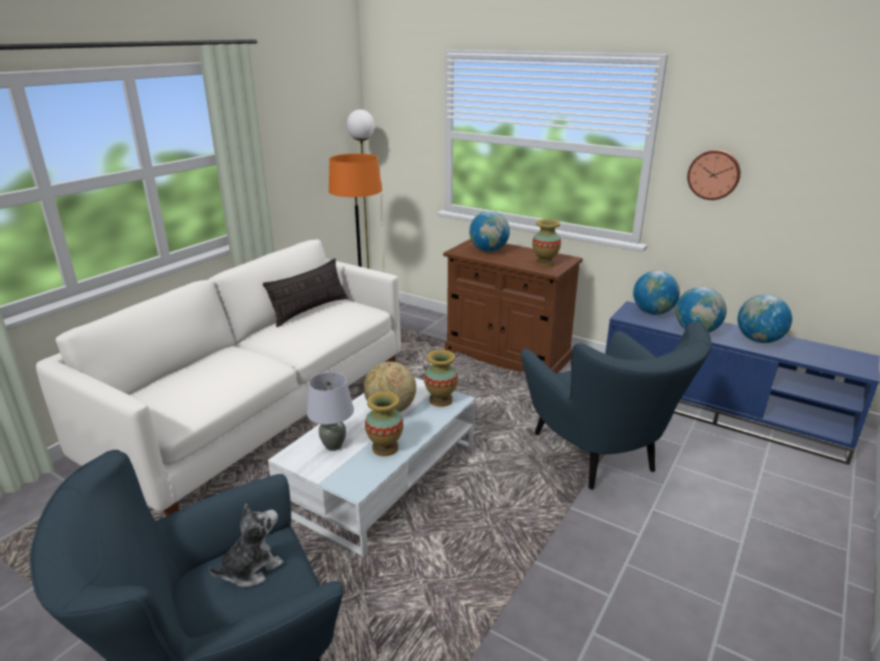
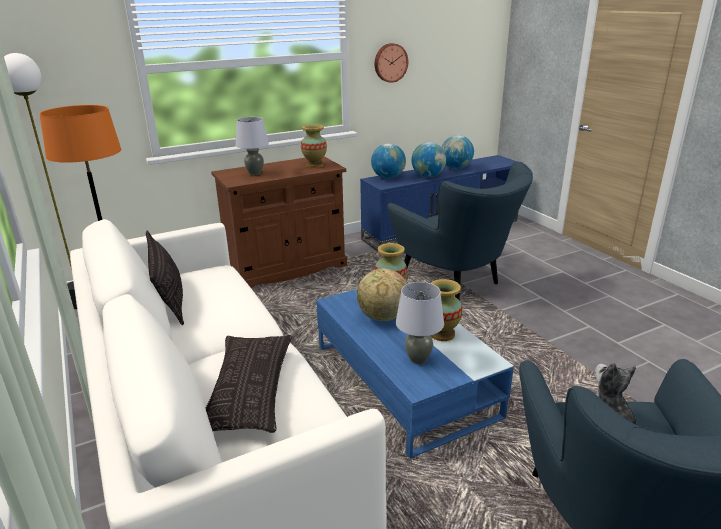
camera: 60 degrees left, 0 degrees up
(207, 373) = (249, 390): none -> pillow
(382, 476) = (403, 380): white coffee table -> blue coffee table
(488, 250) = (255, 173): globe -> grey table lamp
(599, 457) = (455, 281): blue armchair -> blue armchair turned 45 degrees clockwise

